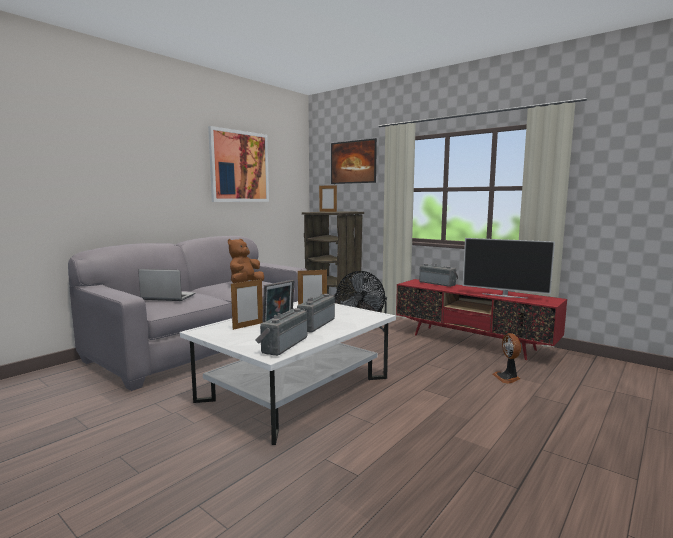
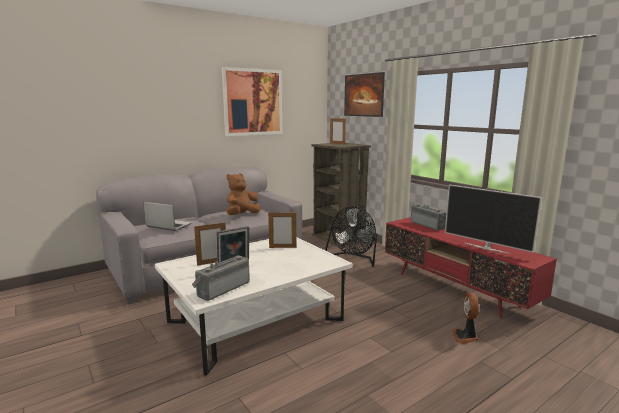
camera: 15 degrees right, 5 degrees up
(314, 324) = (268, 267): radio -> none

